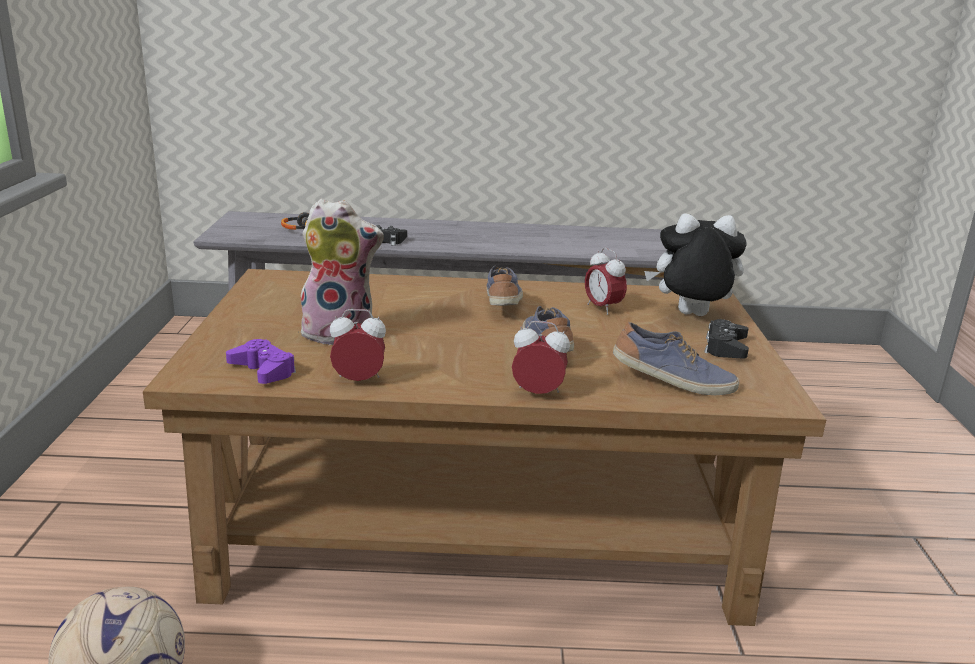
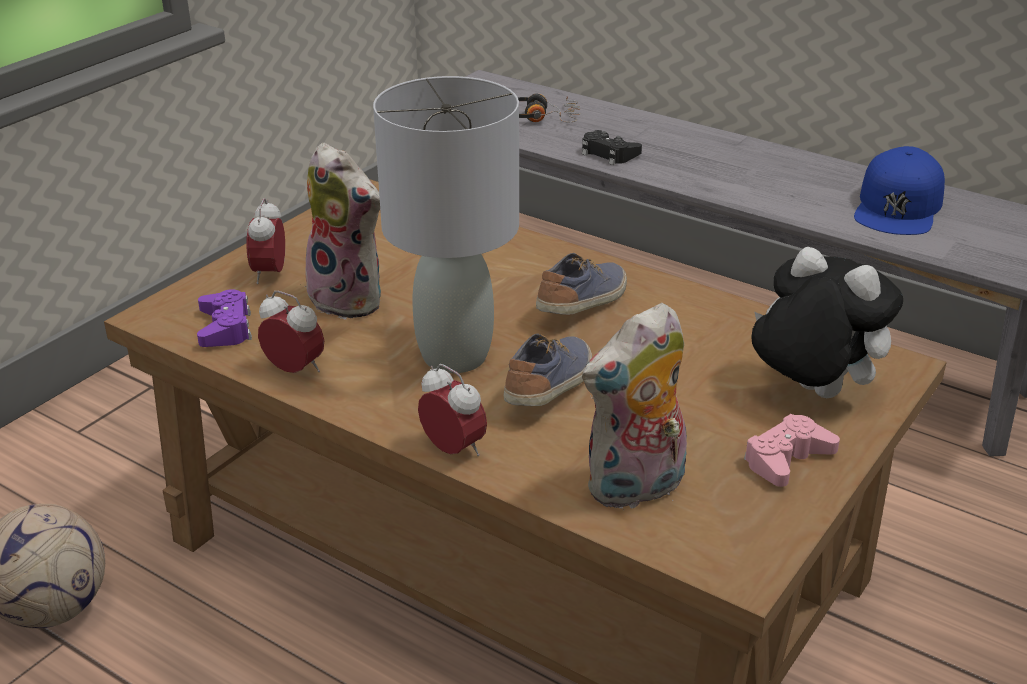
camera: 35 degrees right, 10 degrees up
(462, 346) = (455, 355): none -> grey table lamp
(586, 239) = (898, 207): none -> blue cap
(602, 308) = (702, 346): alarm clock -> alarm clock (270, 274)
(673, 382) = (636, 489): shoe -> plush toy
(725, 347) = (787, 459): black game controller -> pink game controller

